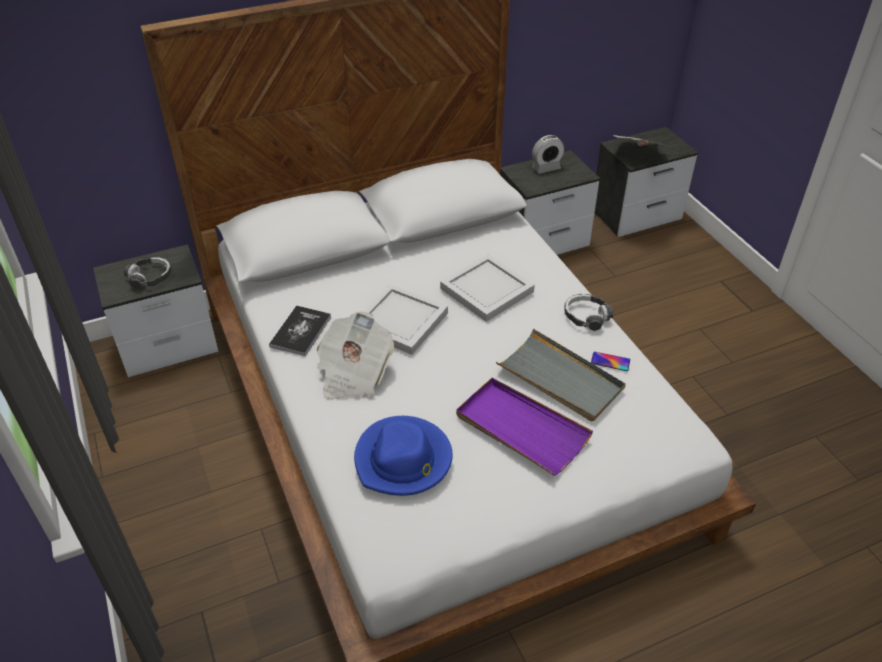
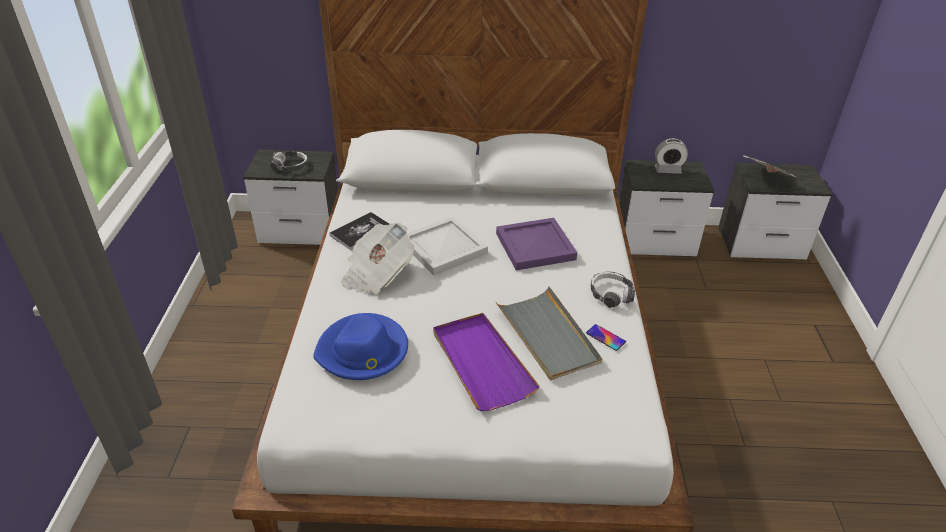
camera: 25 degrees right, 5 degrees down
(487, 291) = (534, 247): white tray -> purple tray

